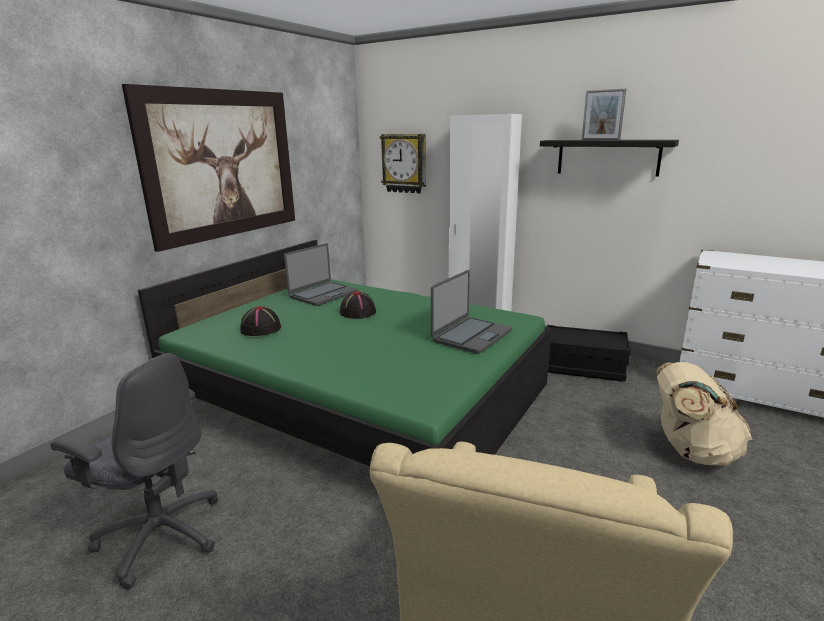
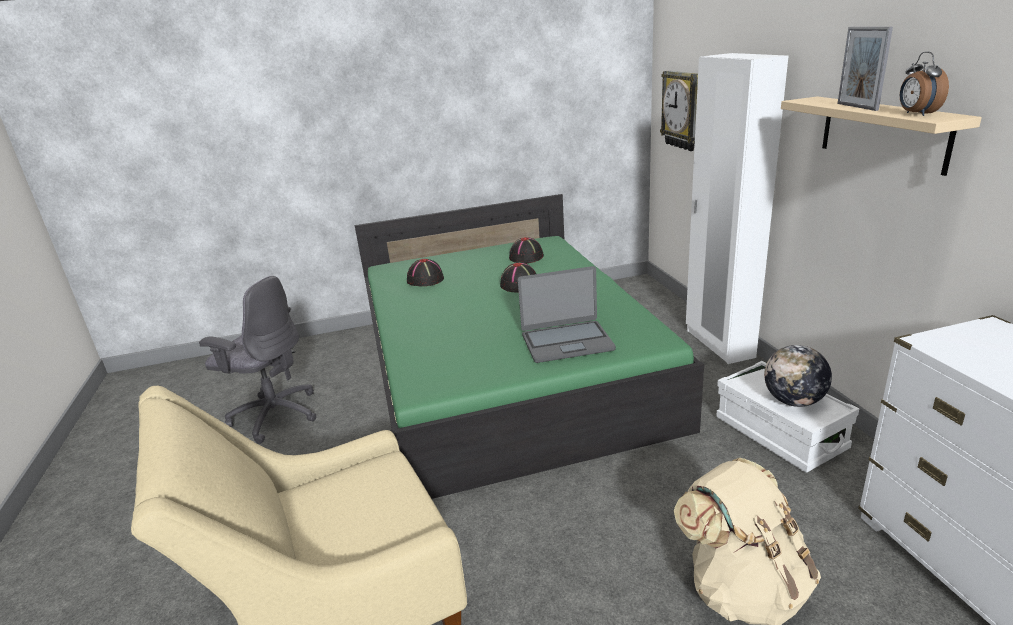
camera: 45 degrees right, 5 degrees up
(160, 535) = (275, 415): grey office chair -> grey office chair turned 45 degrees counterclockwise
(222, 164) = (449, 115): picture -> none
(323, 294) = (526, 257): laptop -> black hat
(583, 367) = (779, 434): black storage box -> white storage box
(595, 339) = (793, 401): none -> globe
(607, 157) = (883, 133): black shelf -> beige shelf
(647, 140) = (916, 114): none -> alarm clock

